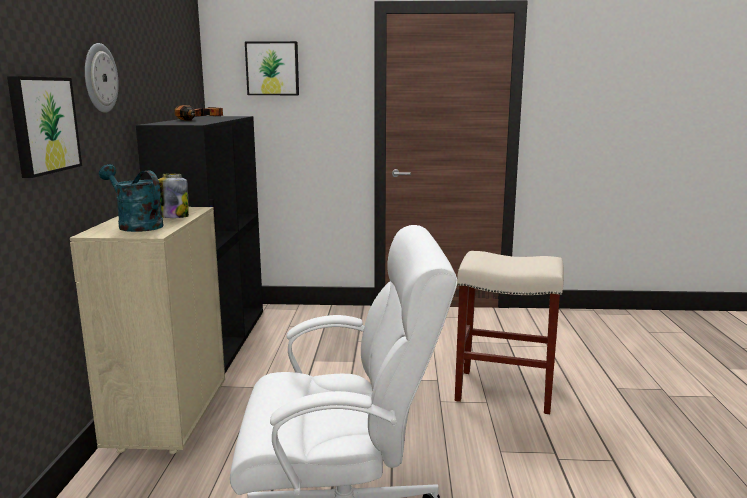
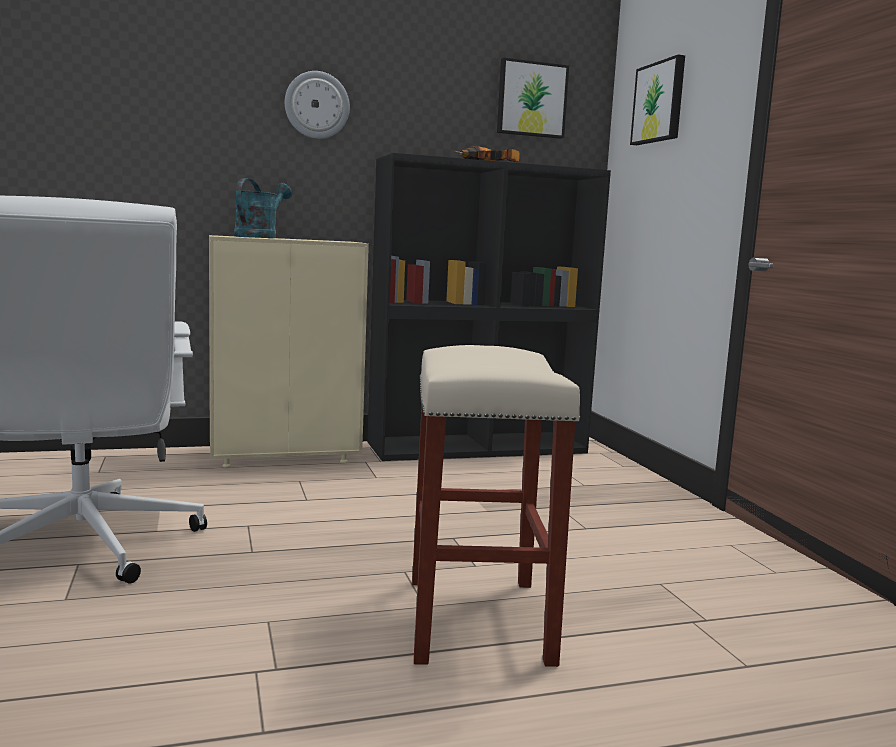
camera: 70 degrees right, 5 degrees down
(43, 125) = (207, 136): picture -> picture (531, 99)
(173, 217) = (304, 239): jar -> none

